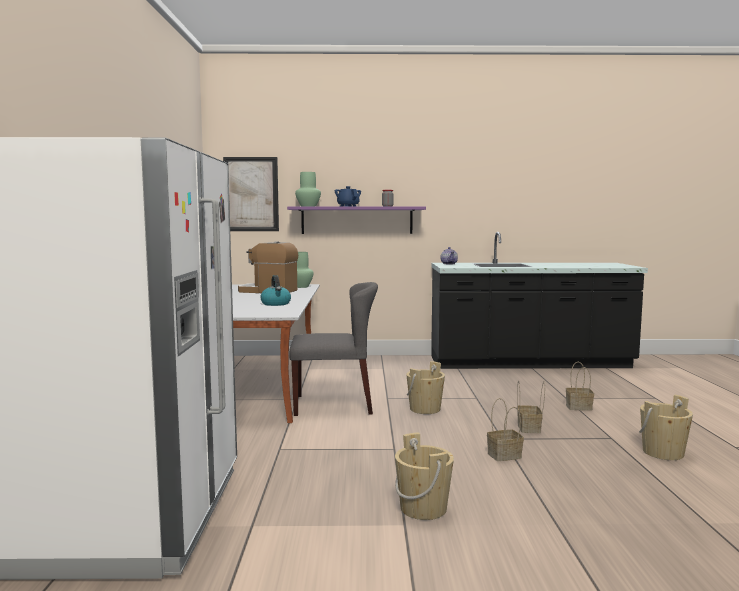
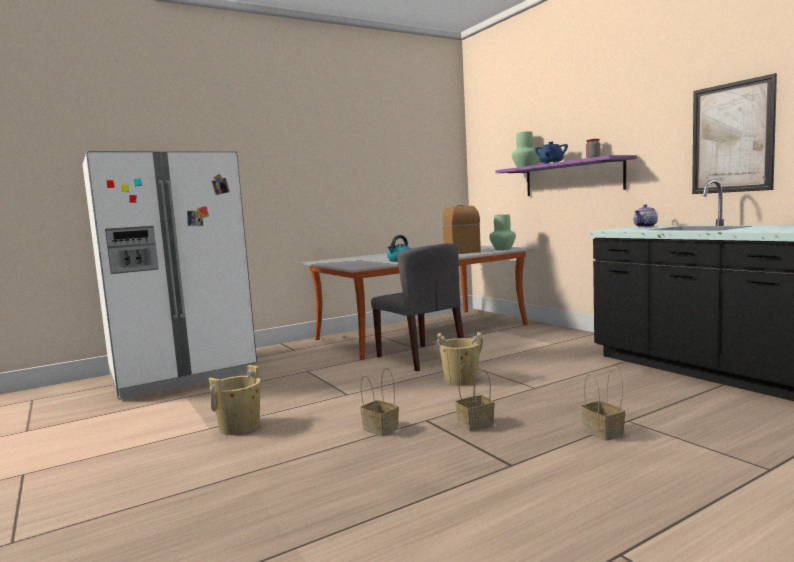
camera: 60 degrees right, 0 degrees up
(251, 194) = (493, 160): picture -> picture (732, 138)
(663, 452) = (503, 500): beige bucket -> none

